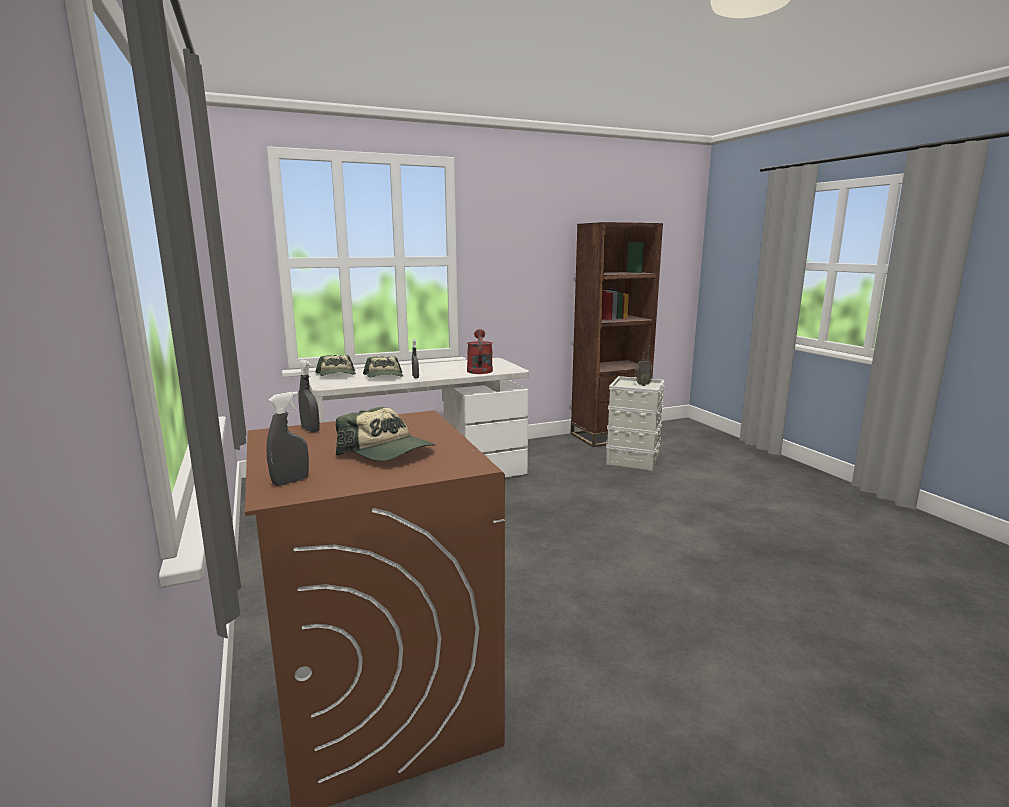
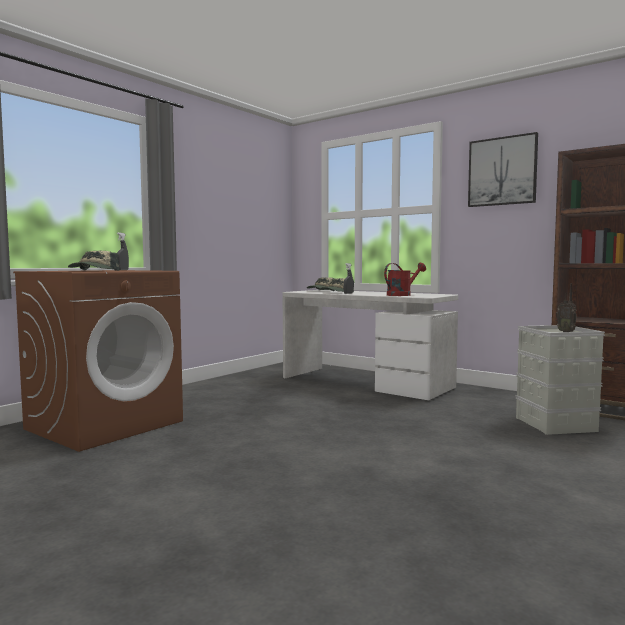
camera: 60 degrees right, 10 degrees down
(290, 481) = (47, 270): grey spray bottle -> none
(519, 226) = (502, 171): none -> picture

